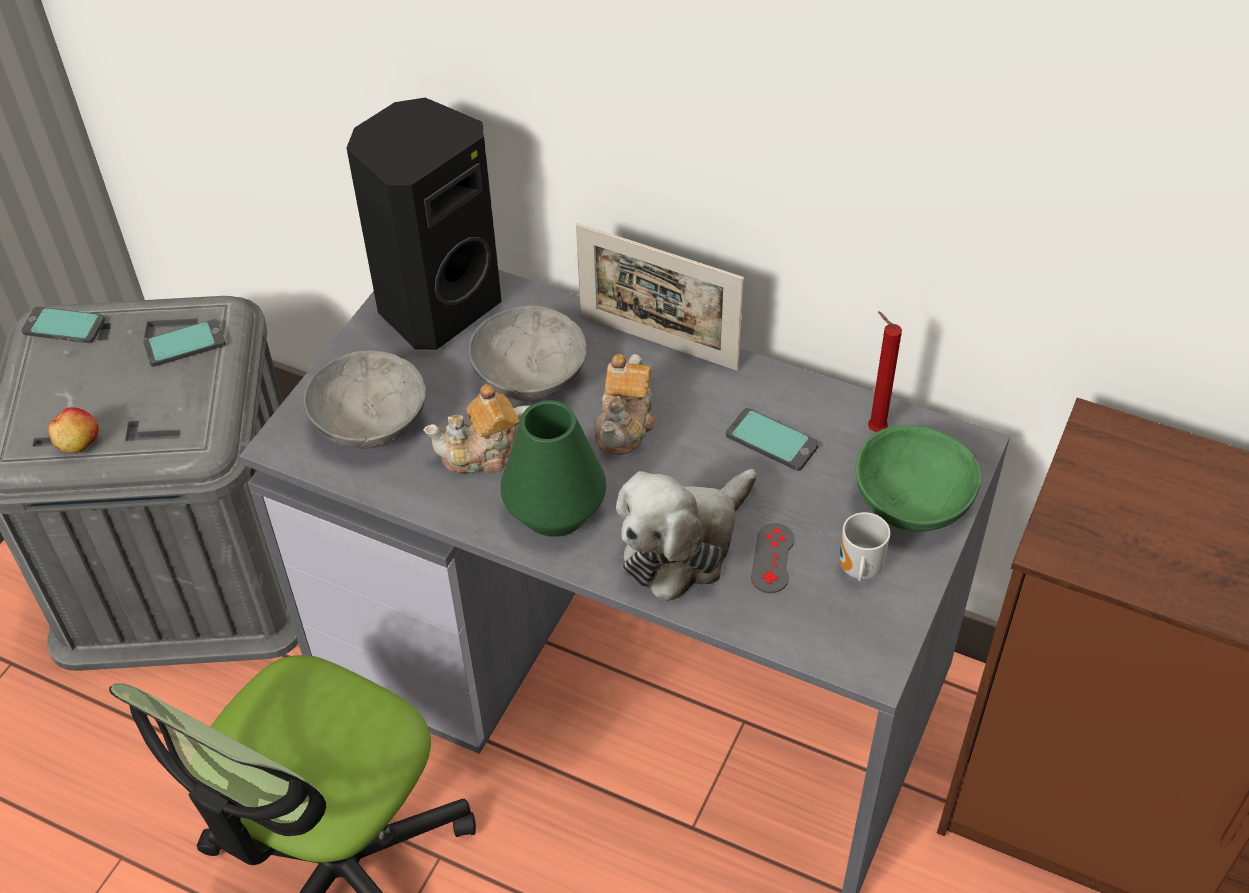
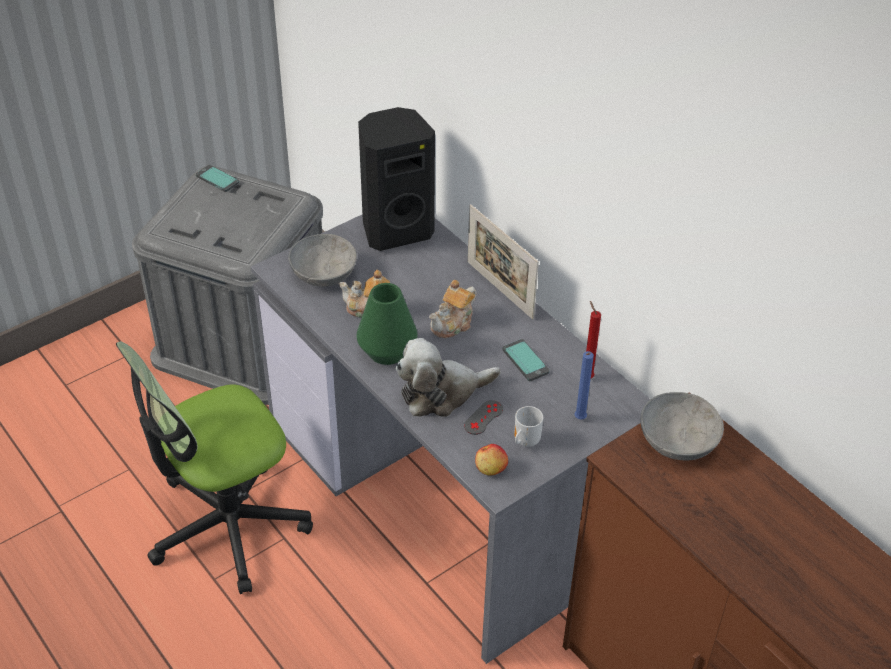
camera: 25 degrees right, 5 degrees down
(78, 443) = (190, 238): apple -> apple (491, 468)
(185, 344) = (270, 208): phone -> none
(529, 375) = (420, 281): grey bowl -> grey bowl (677, 441)
(910, 501) = (579, 419): green bowl -> blue candle

